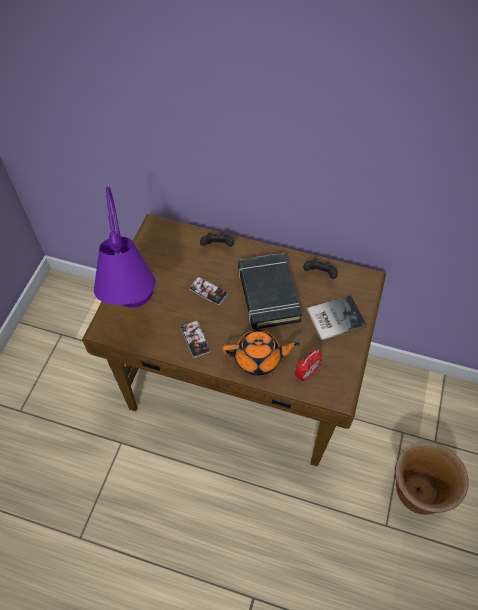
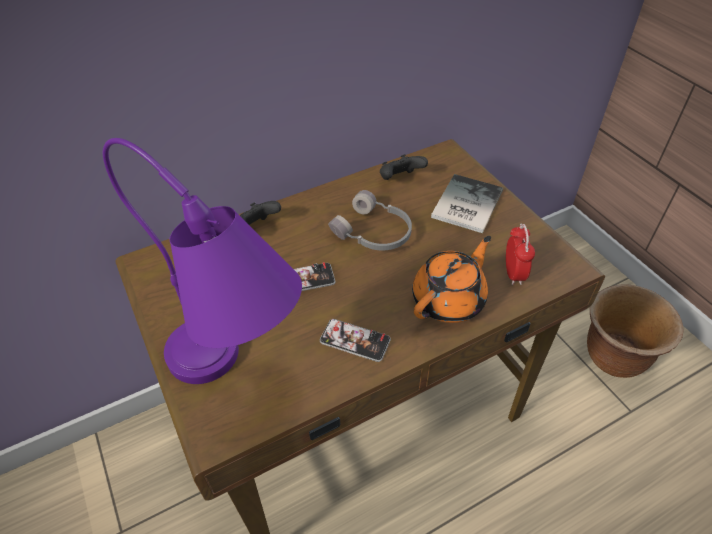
camera: 45 degrees left, 10 degrees down
(268, 294) = (373, 233): black book -> grey headphones

